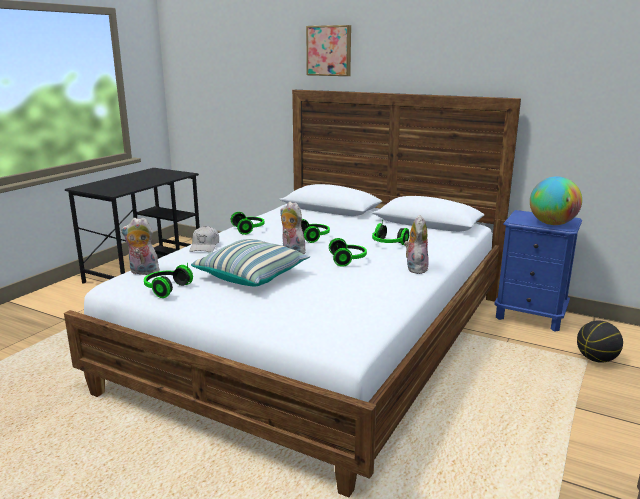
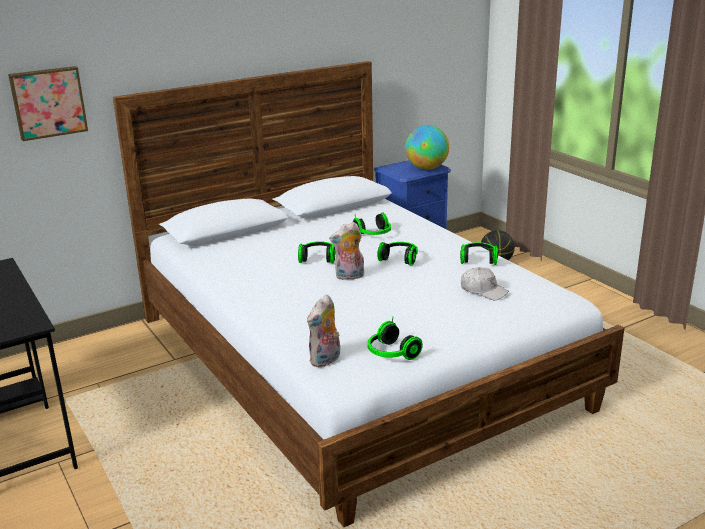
camera: 60 degrees left, 5 degrees up
(205, 246) = (277, 315): white cap -> white cap (483, 291)
(249, 229) = (246, 283): headphones -> headphones (478, 260)
(252, 276) = (395, 307): pillow -> none
(329, 50) = (153, 38): picture -> picture (48, 102)
(415, 268) = (444, 240): plush toy -> none

